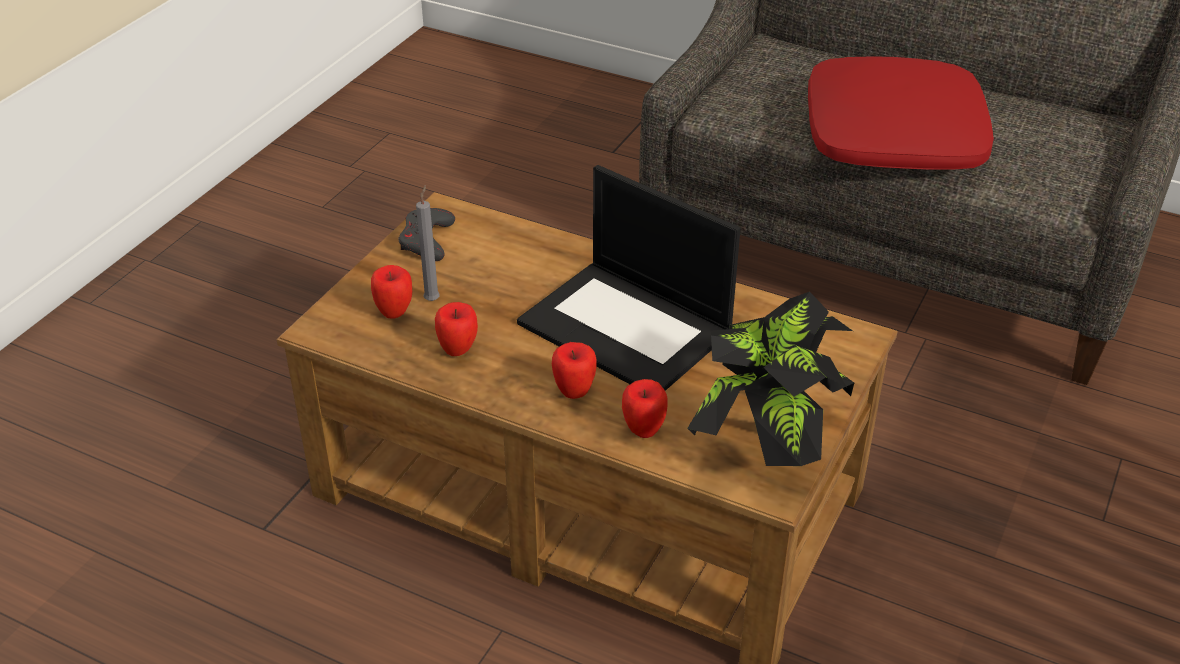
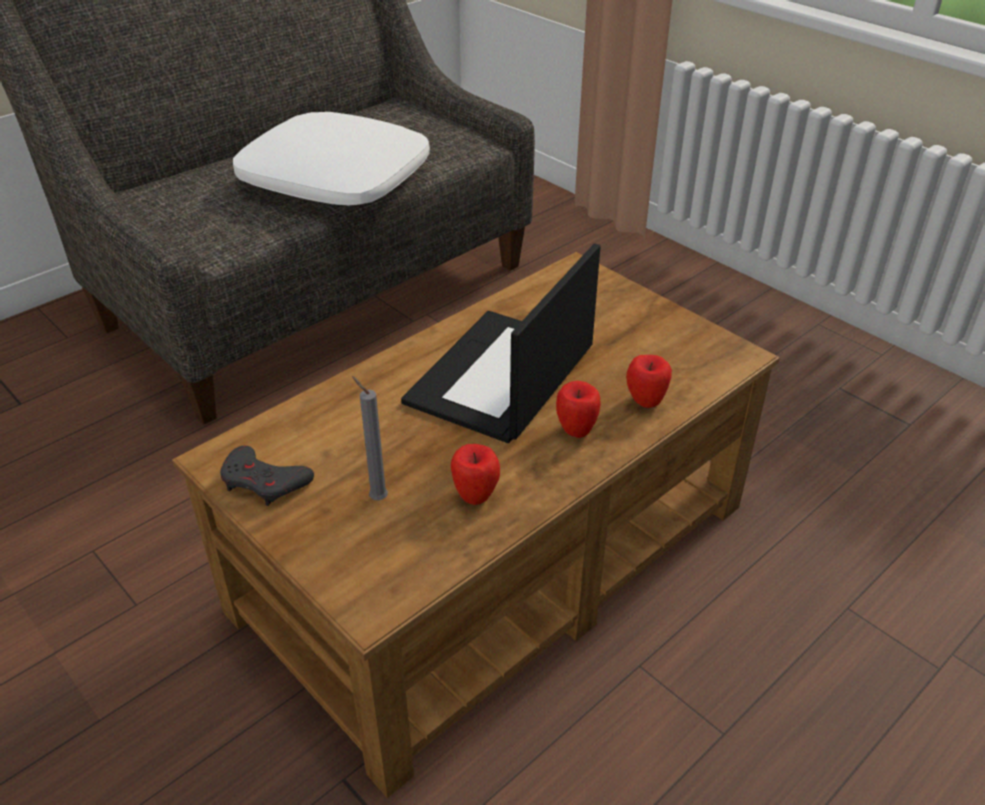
camera: 70 degrees left, 0 degrees up
(394, 312) = (381, 533): apple -> none
(628, 328) = (501, 377): laptop -> laptop turned 150 degrees clockwise
(766, 444) = (686, 344): potted plant -> none
(892, 136) = (334, 180): red pillow -> white pillow

